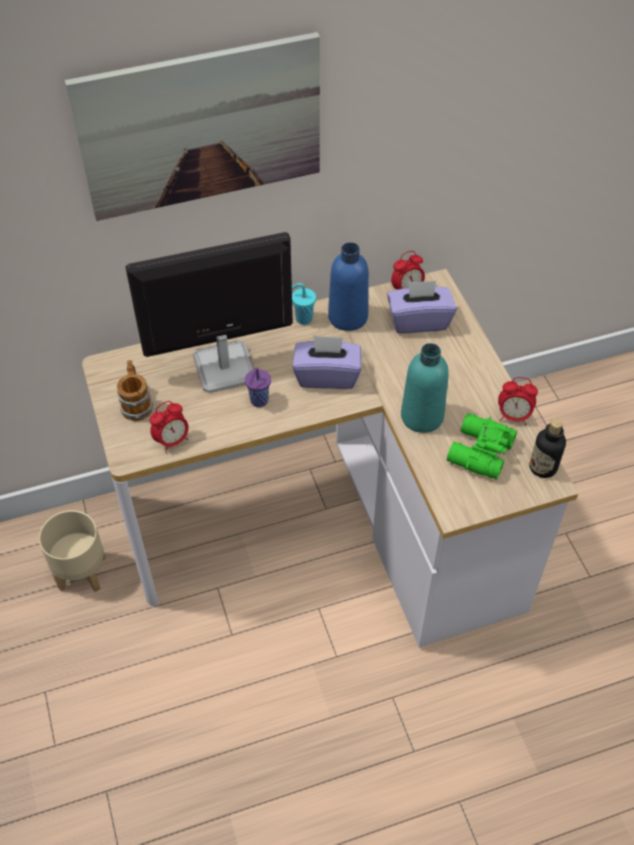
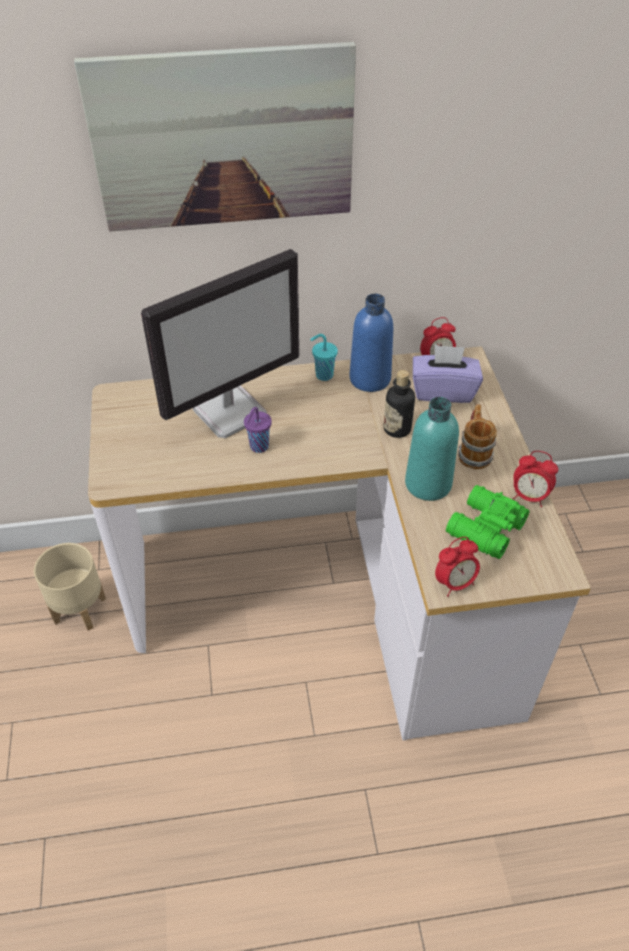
camera: 10 degrees right, 5 degrees down
(136, 403) = (134, 433): mug -> mug (474, 452)
(172, 441) = (159, 473): alarm clock -> alarm clock (454, 583)
(223, 368) = (230, 411): monitor -> monitor turned 150 degrees clockwise
(327, 376) = (335, 431): purple tissue box -> none
(543, 467) = (554, 554): bottle -> bottle (397, 429)

